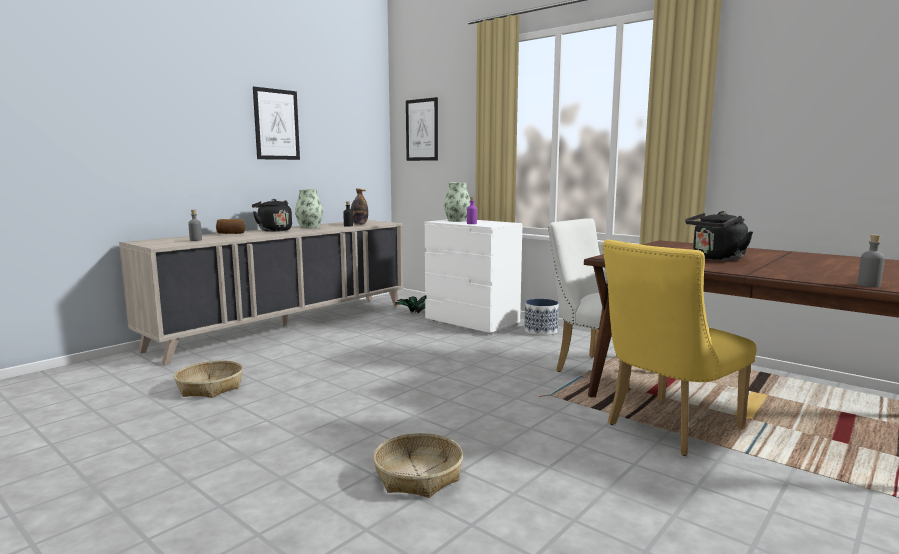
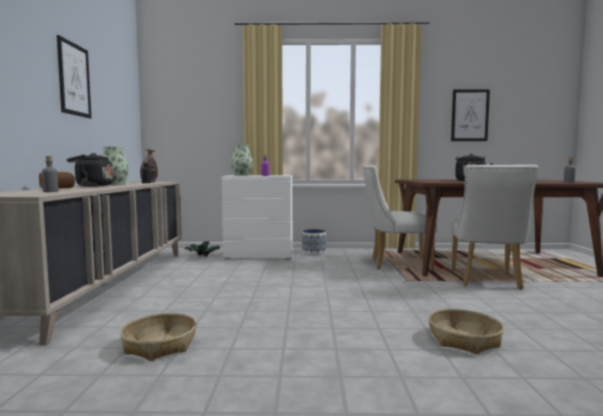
camera: 40 degrees left, 5 degrees down
(422, 130) = (179, 104): picture -> picture (470, 115)
(667, 428) = (486, 280): yellow chair -> white chair

